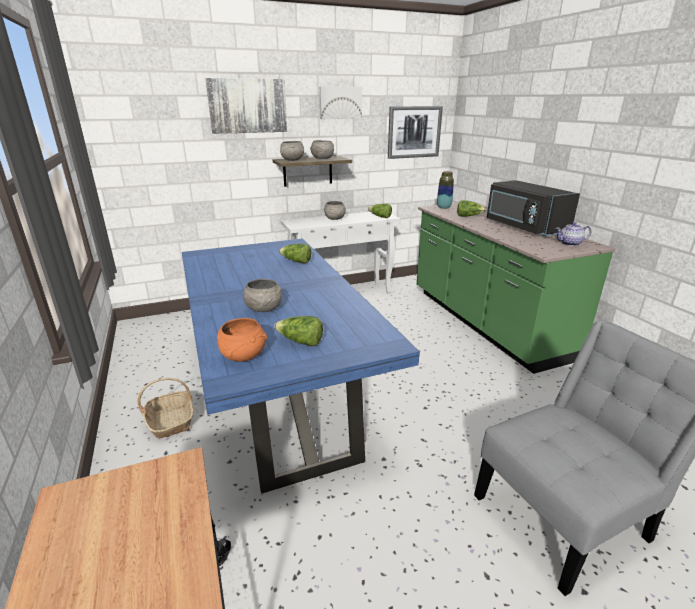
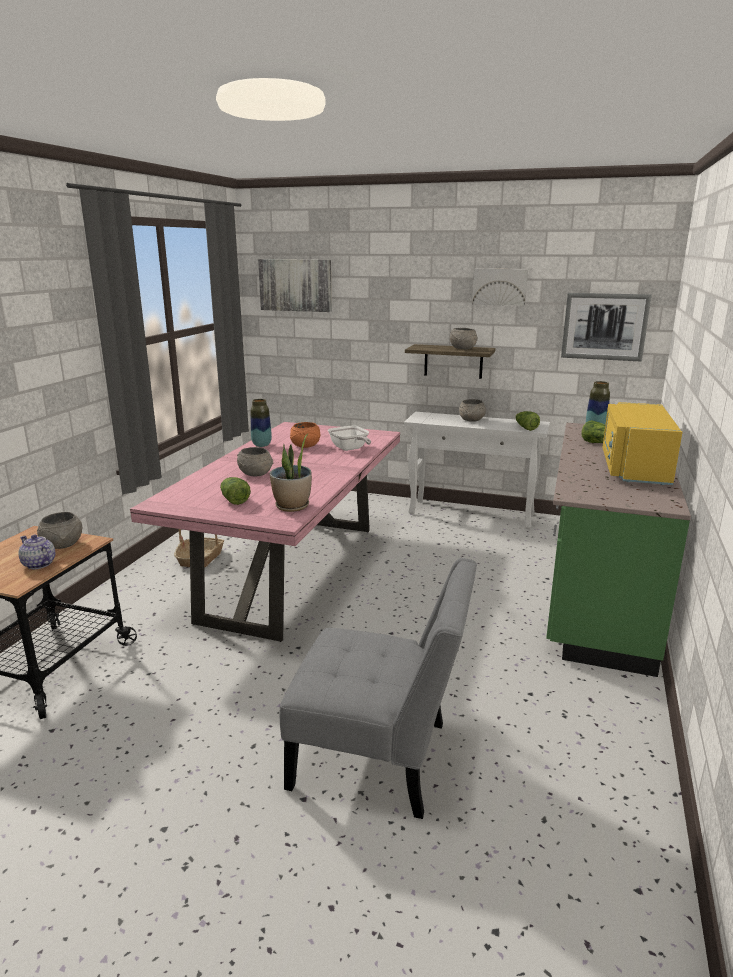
camera: 40 degrees right, 5 degrees down
(208, 279) = (261, 445): none -> vase
(244, 355) = (189, 495): orange bowl -> orange bowl (306, 446)
(247, 106) = (394, 288): picture -> picture (295, 285)
(281, 393) = (293, 572): blue dining table -> pink dining table
(292, 160) = (428, 347): grey bowl -> grey bowl (63, 545)
(296, 261) = (350, 449): lettuce -> frying pan
(365, 328) = (292, 506): none -> potted plant
(523, 227) = (632, 468): black microwave -> yellow microwave
(570, 243) = (638, 496): teapot -> teapot (38, 564)

